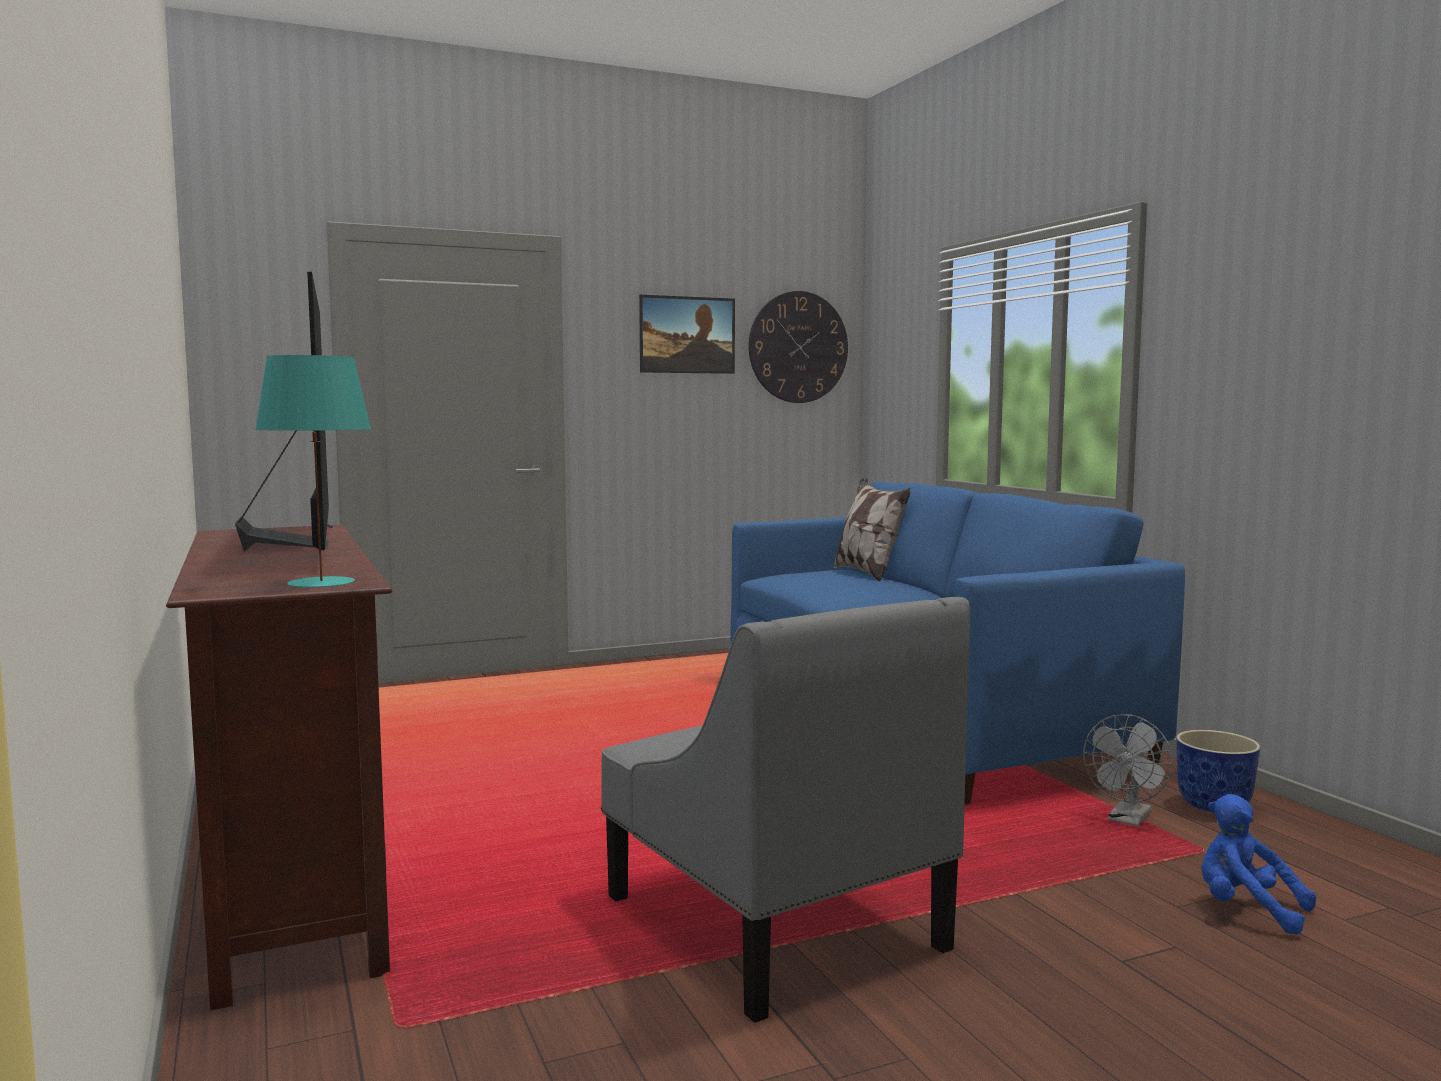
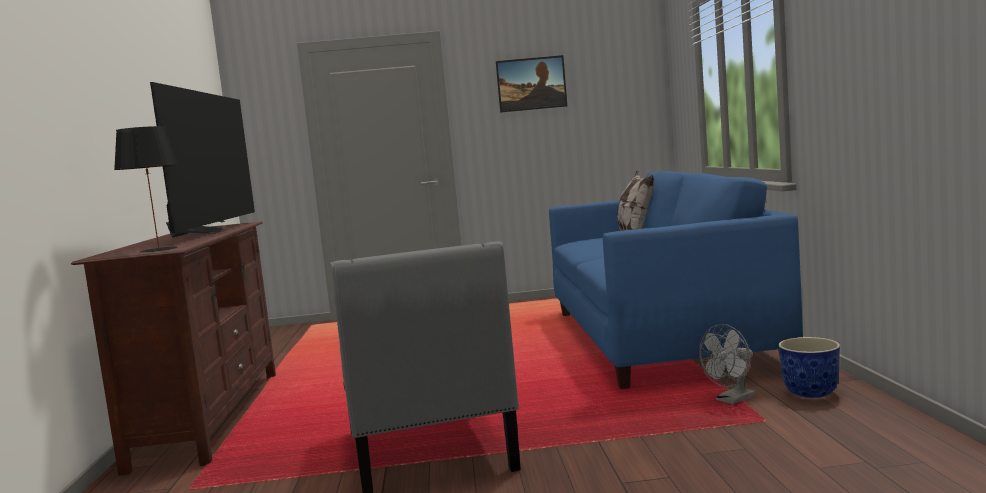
camera: 20 degrees right, 0 degrees up
(321, 582) = (159, 249): turquoise table lamp -> black table lamp
(798, 347) = (614, 83): wall clock -> none
(1246, 910) = (749, 458): blue plush toy -> none

